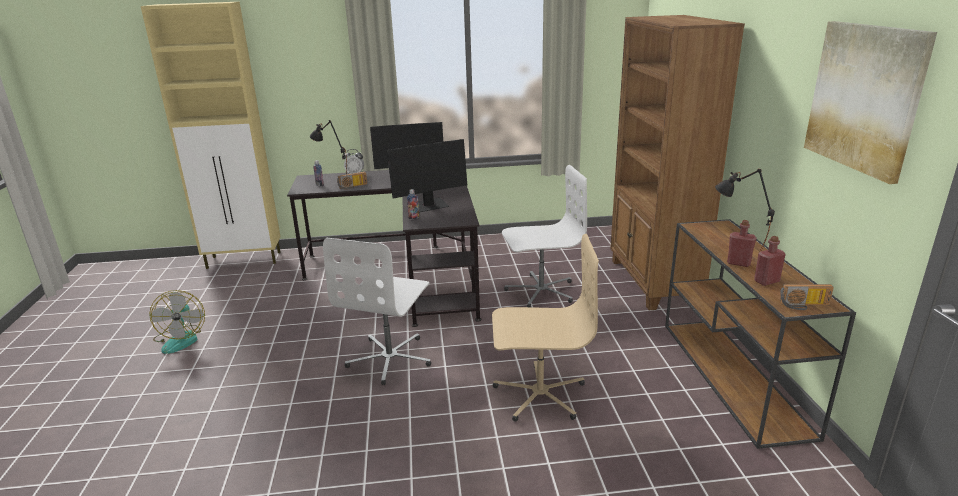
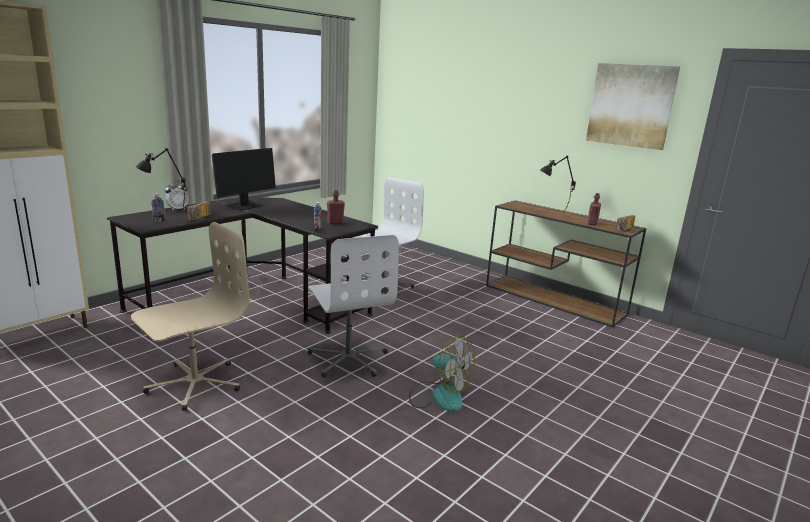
camera: 45 degrees left, 5 degrees down
(182, 339) = (93, 421): fan -> fan (439, 396)
(429, 206) = (310, 220): monitor -> none
(539, 394) = (481, 342): beige office chair -> beige office chair (194, 384)
(653, 282) = (441, 264): brown bookcase -> none
(738, 263) = (564, 218): red bottle -> red bottle (335, 223)

